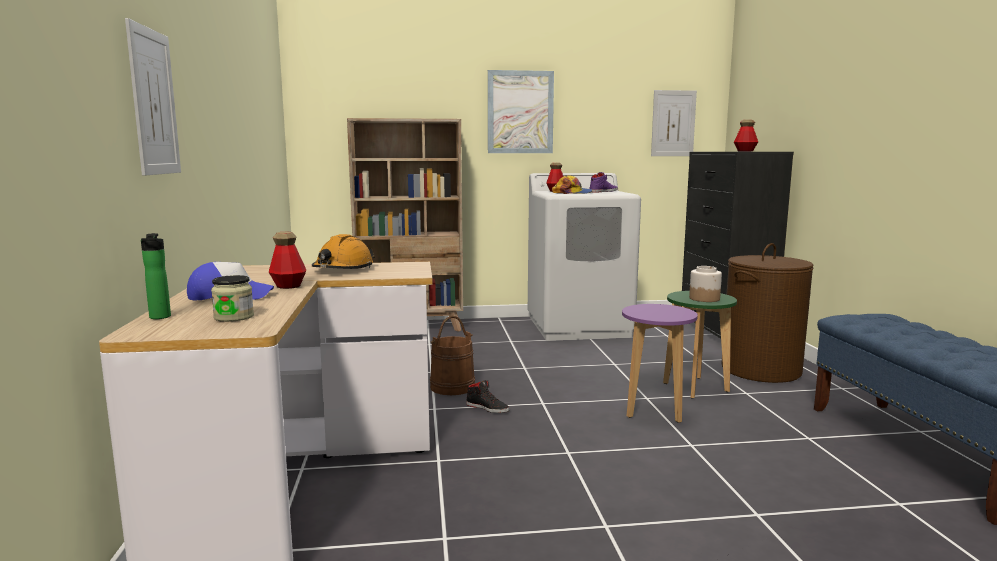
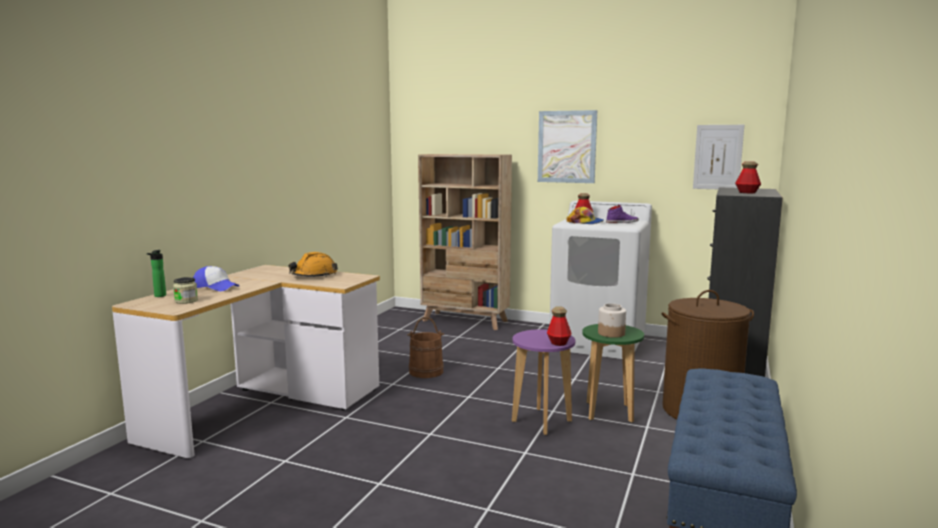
camera: 30 degrees right, 0 degrees up
(154, 102) = (195, 170): picture -> none
(288, 286) = (257, 284): bottle -> bottle (558, 343)
(487, 408) = (426, 391): black shoe -> none

